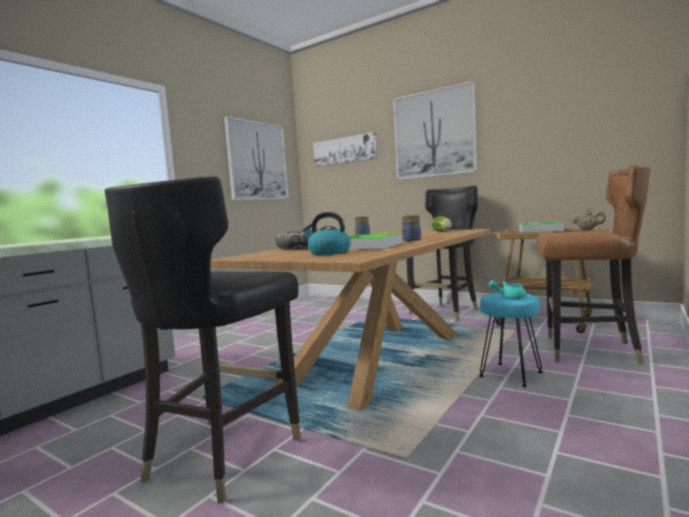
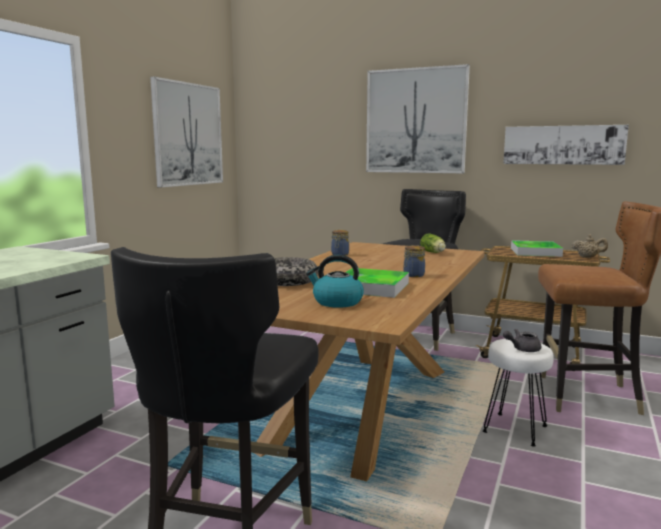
camera: 10 degrees left, 5 degrees up
(344, 150) = (299, 126): picture -> picture (563, 145)
(509, 298) = (522, 349): turquoise teapot -> grey teapot
(510, 375) = (514, 429): turquoise stool -> white stool

